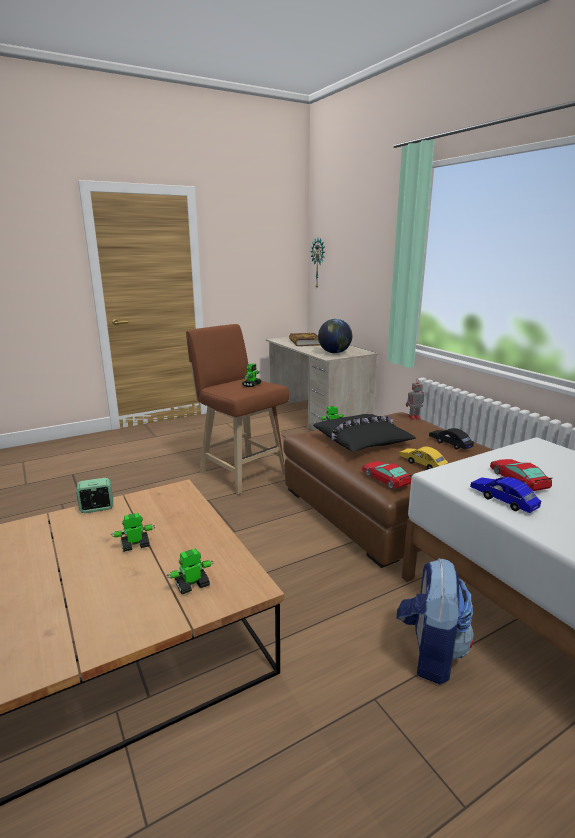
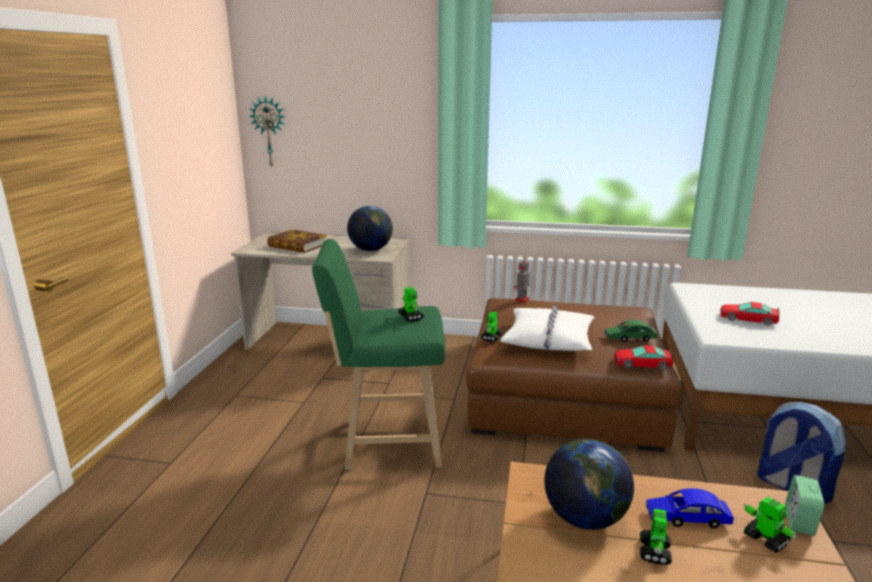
camera: 50 degrees left, 0 degrees up
(97, 508) = (525, 555): alarm clock -> alarm clock (799, 522)
(151, 515) = (585, 518): none -> globe
(191, 585) = (765, 539): toy robot -> toy robot turned 135 degrees clockwise
(241, 471) = (386, 442): brown stool -> green stool
(362, 441) = (548, 339): black pillow -> white pillow
(422, 464) = (630, 338): yellow toy car -> green toy car
(450, 444) = (601, 313): black toy car -> none
(503, 500) = (779, 337): blue toy car -> blue toy car (687, 518)

